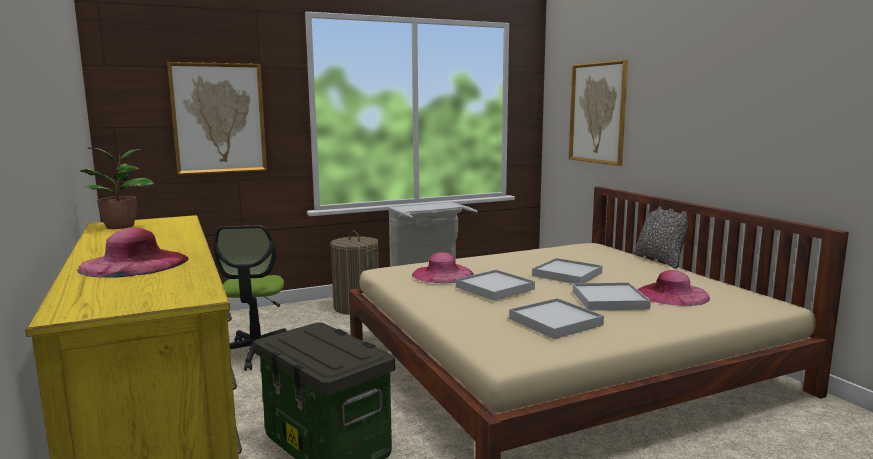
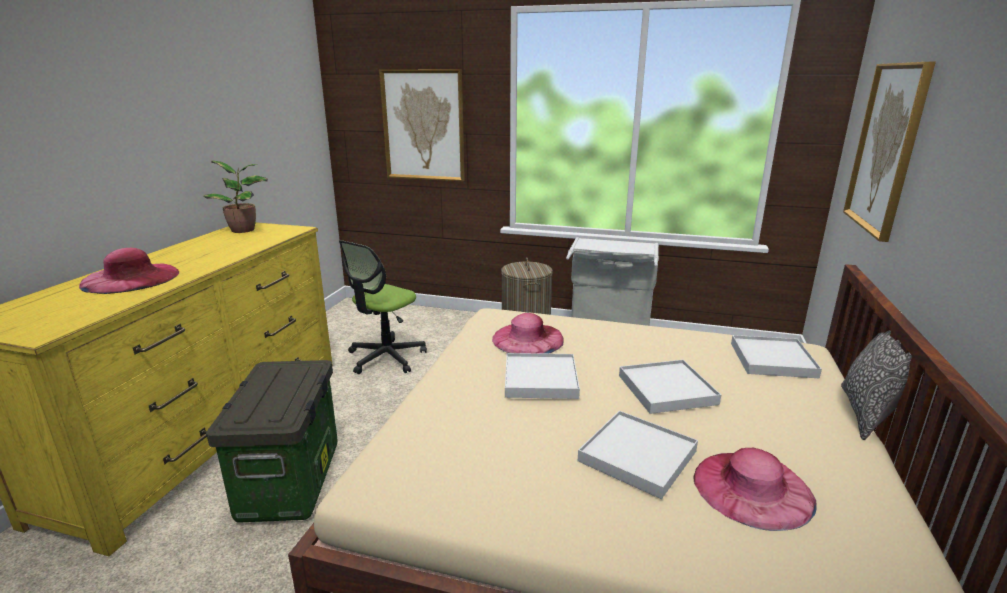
camera: 40 degrees right, 10 degrees up
(555, 322) = (507, 460): white tray -> white tray (772, 360)

